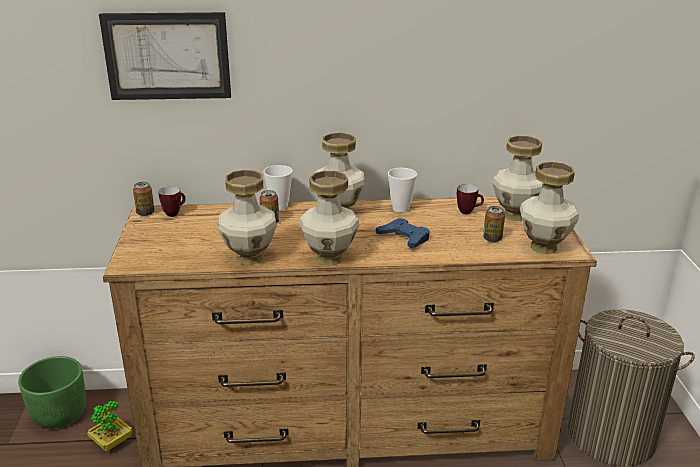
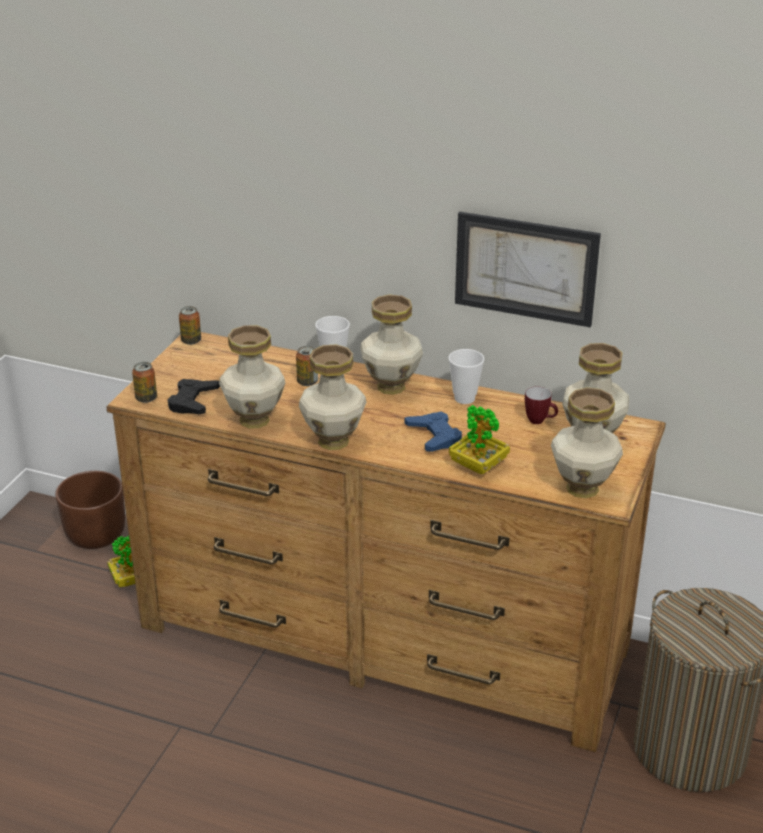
camera: 25 degrees right, 5 degrees up
(60, 414) = (96, 535): green planter -> brown planter
(167, 56) = (229, 176): picture -> picture (525, 268)
(174, 213) = (219, 348): mug -> none
(183, 255) = (193, 401): none -> black game controller
(456, 250) = (478, 466): none -> potted plant
(492, 239) = (533, 462): can -> can (146, 398)

